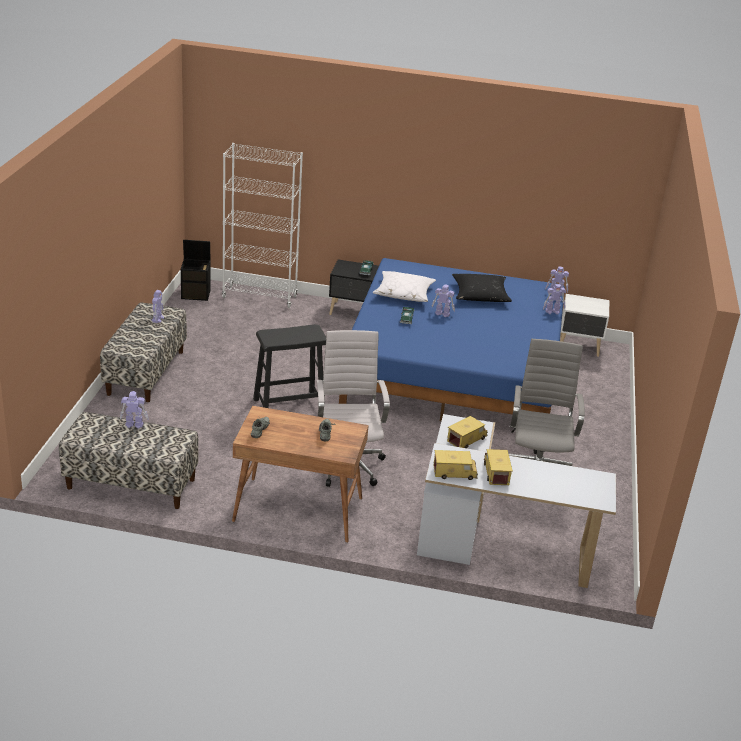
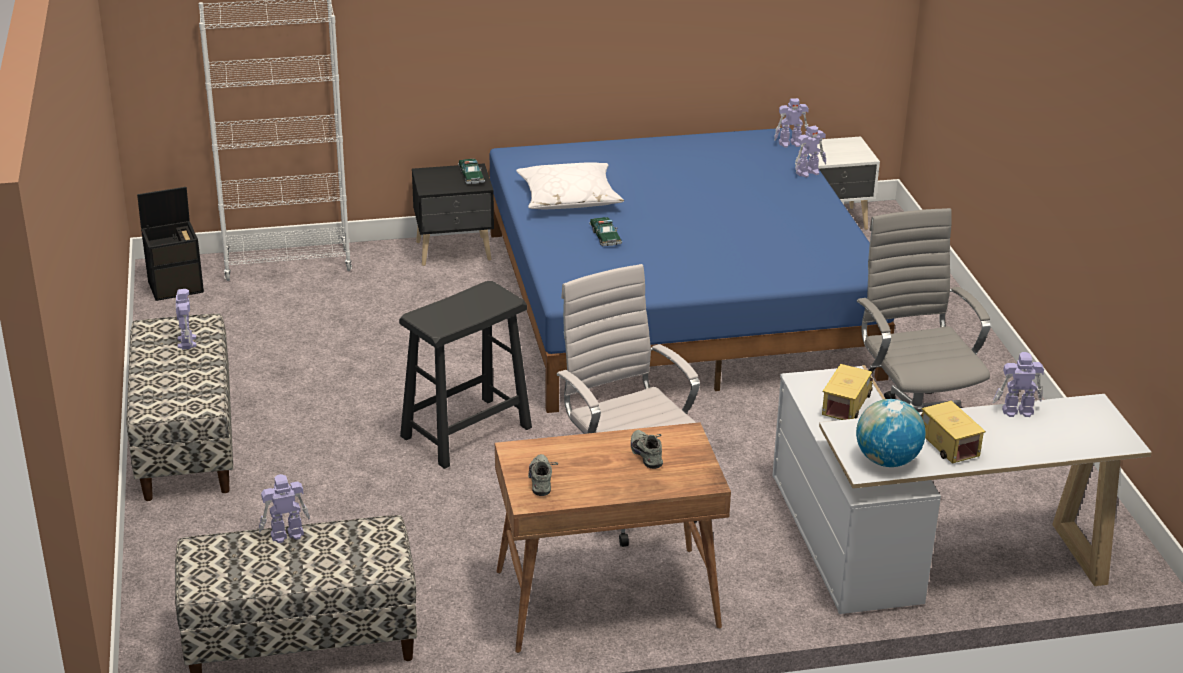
camera: 20 degrees left, 0 degrees up
(442, 313) = (651, 216): toy robot -> toy robot (1016, 411)
(454, 473) = (887, 460): toy truck -> globe
(480, 295) = (684, 172): black pillow -> none

